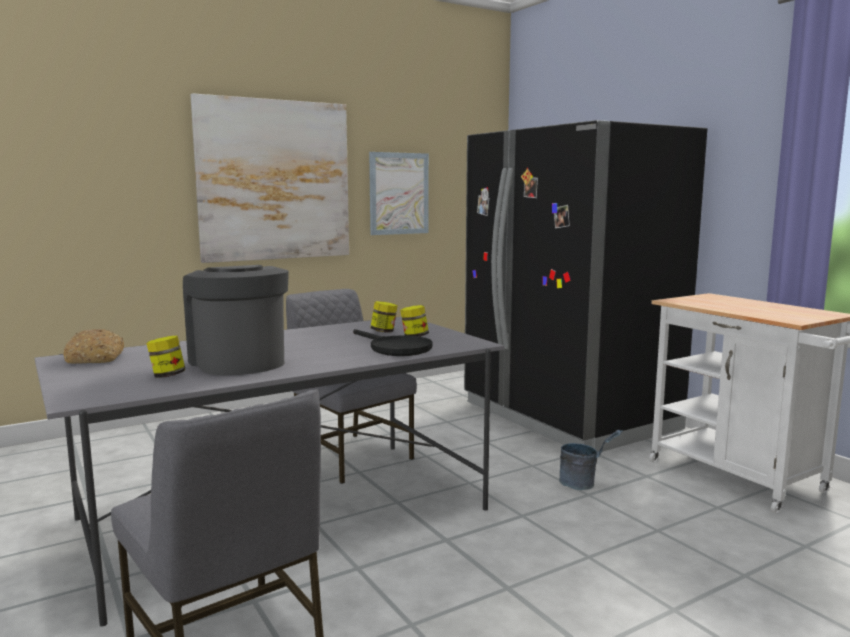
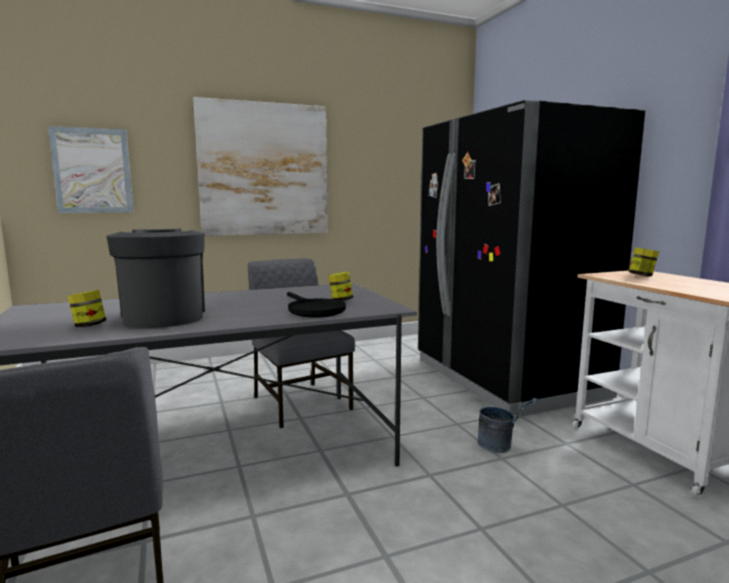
camera: 10 degrees right, 0 degrees up
(96, 358) = (55, 308): bread -> none
(384, 331) = (318, 295): jar -> jar (641, 276)
(399, 193) = (372, 182): picture -> picture (92, 171)

